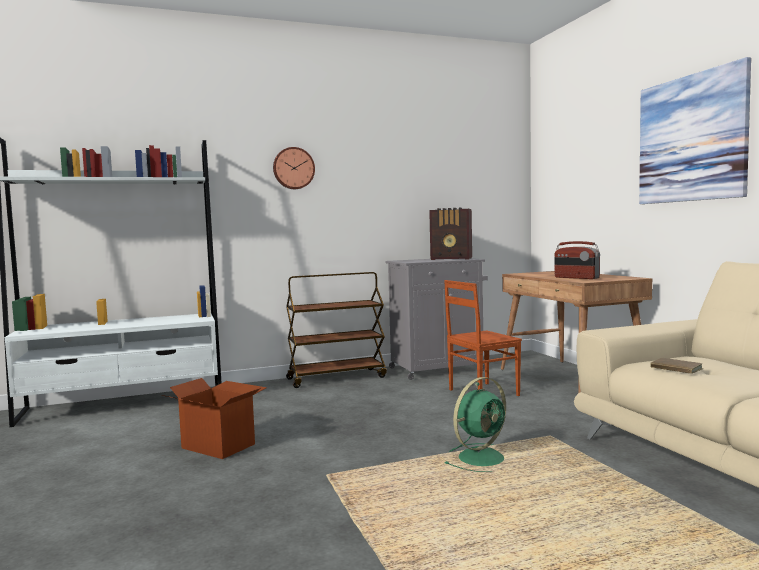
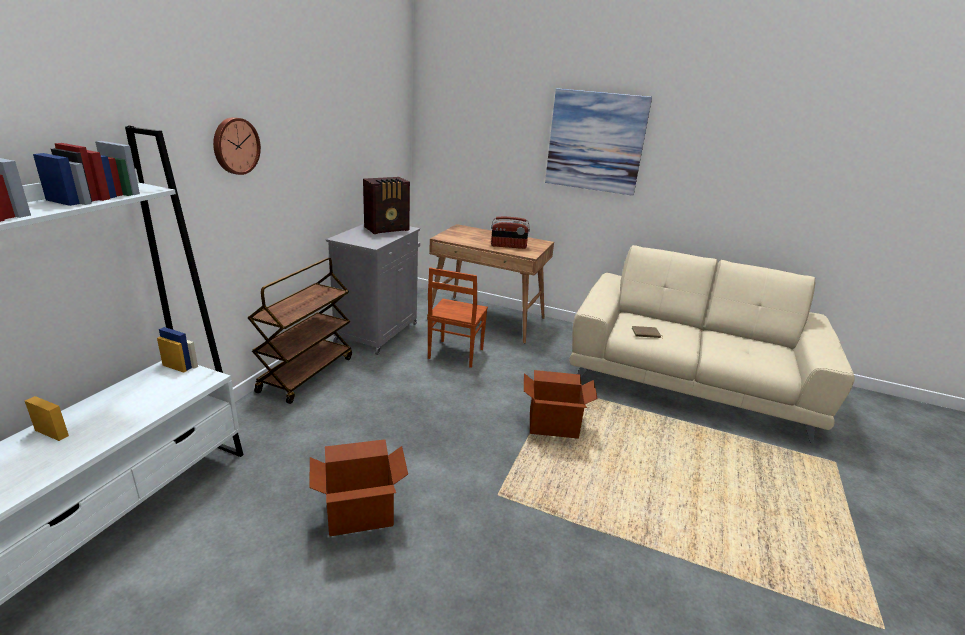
camera: 50 degrees left, 20 degrees up
(482, 457) = (553, 426): green fan -> cardboard box

